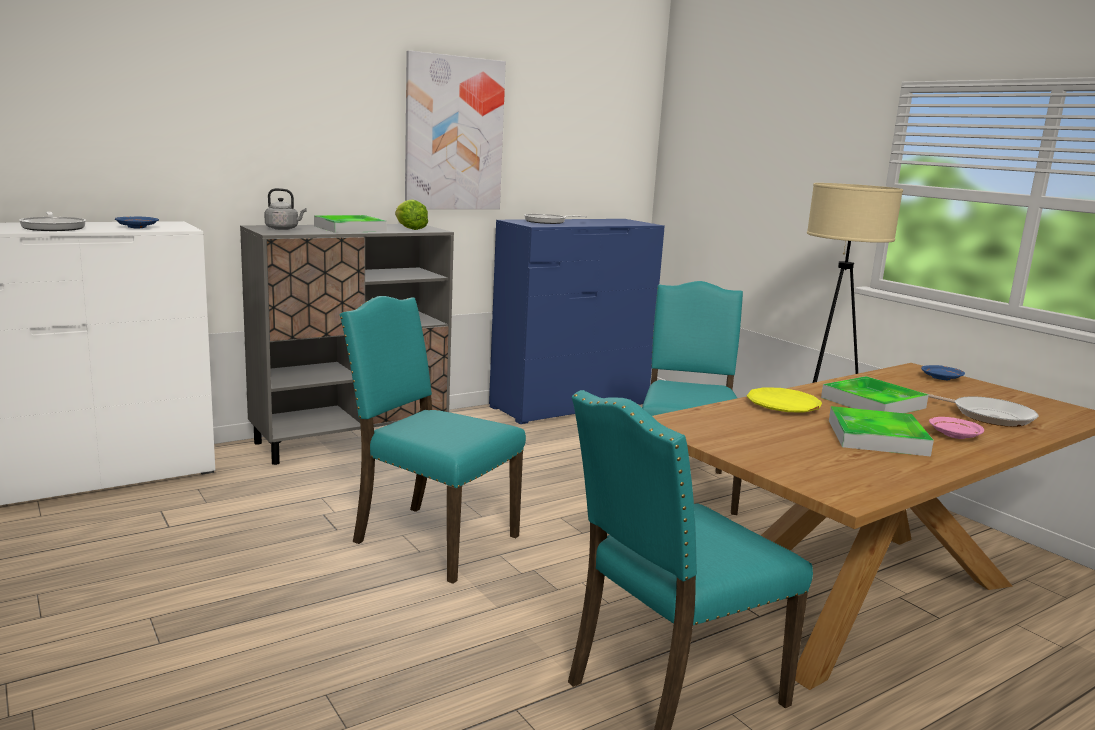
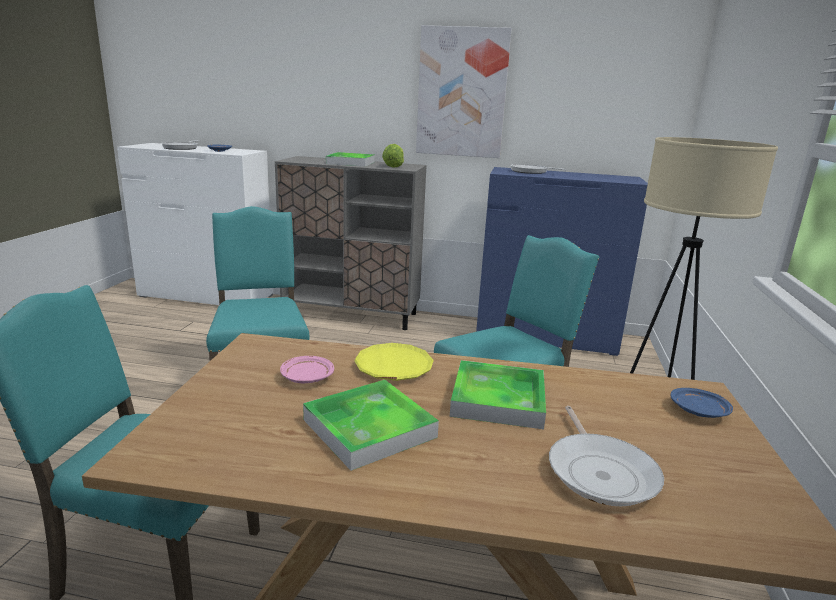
camera: 45 degrees right, 5 degrees up
(283, 229) = (308, 159): grey kettle -> none
(954, 435) = (464, 467): pink plate -> pink plate (306, 377)

